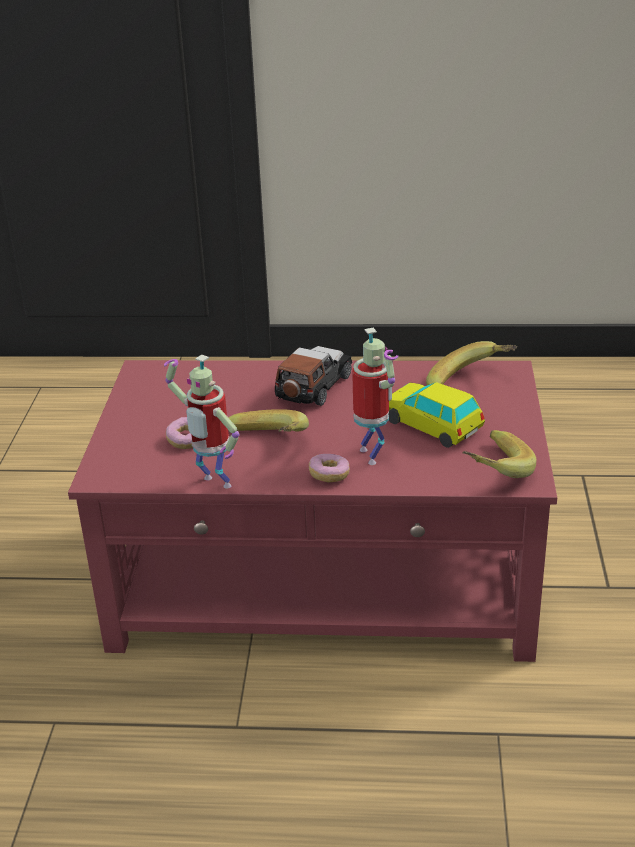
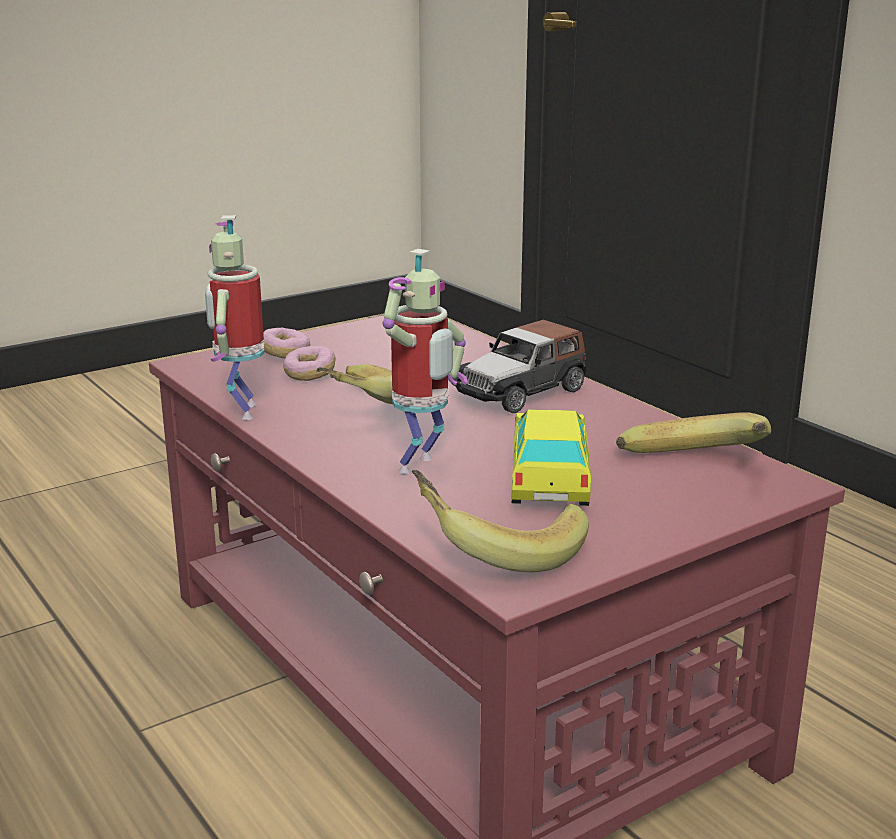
camera: 50 degrees right, 10 degrees down
(313, 386) = (521, 392): toy car -> toy car turned 150 degrees clockwise
(329, 475) = (340, 458): donut -> donut (285, 354)

